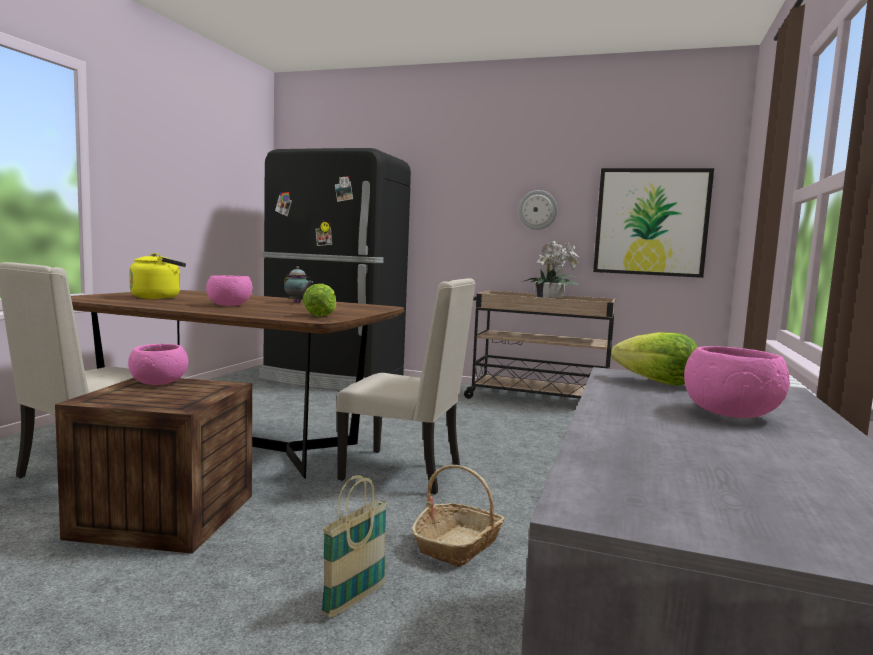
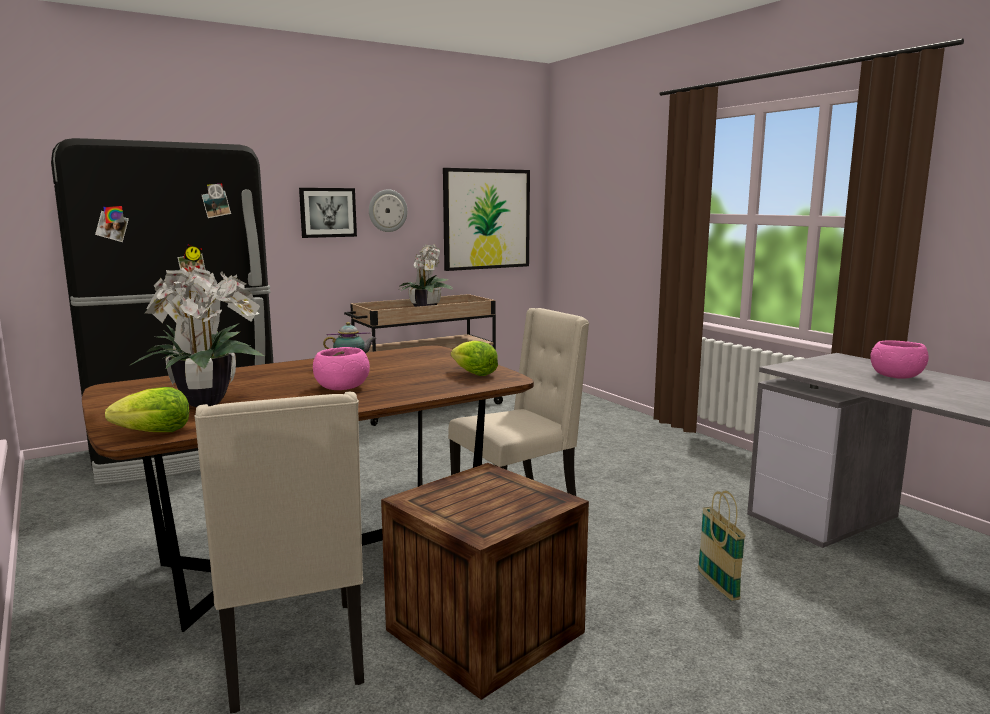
camera: 50 degrees left, 5 degrees up
(159, 297) = (202, 402): yellow kettle -> potted plant
(159, 383) = (437, 495): pink bowl -> none
(458, 545) = (668, 529): basket -> none
(482, 210) = (327, 212): none -> picture
(657, 383) = (817, 368): lettuce -> lettuce (155, 433)

